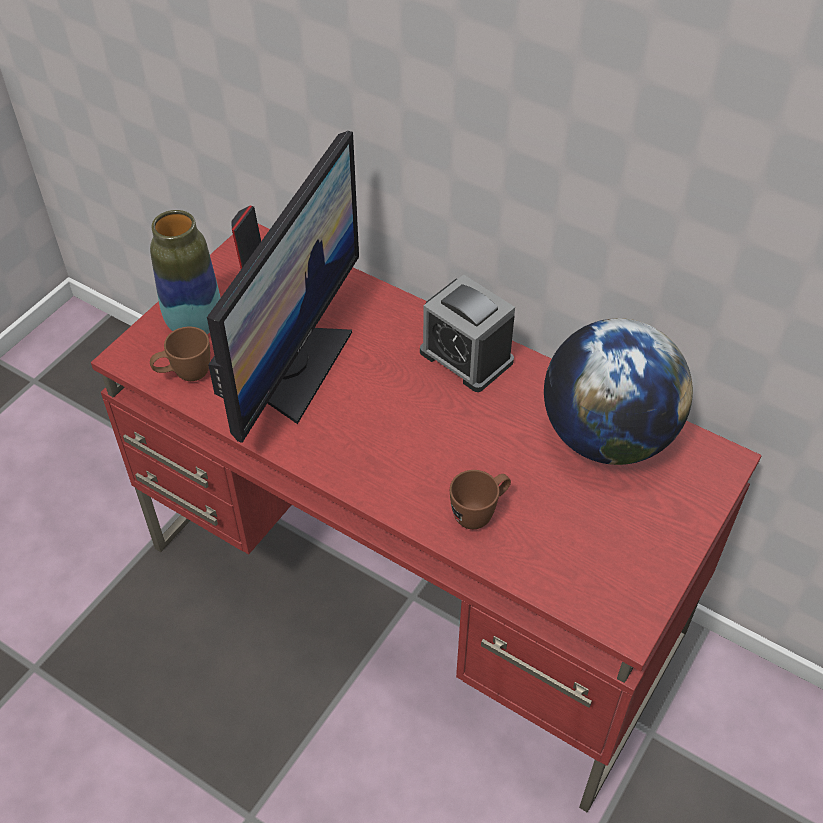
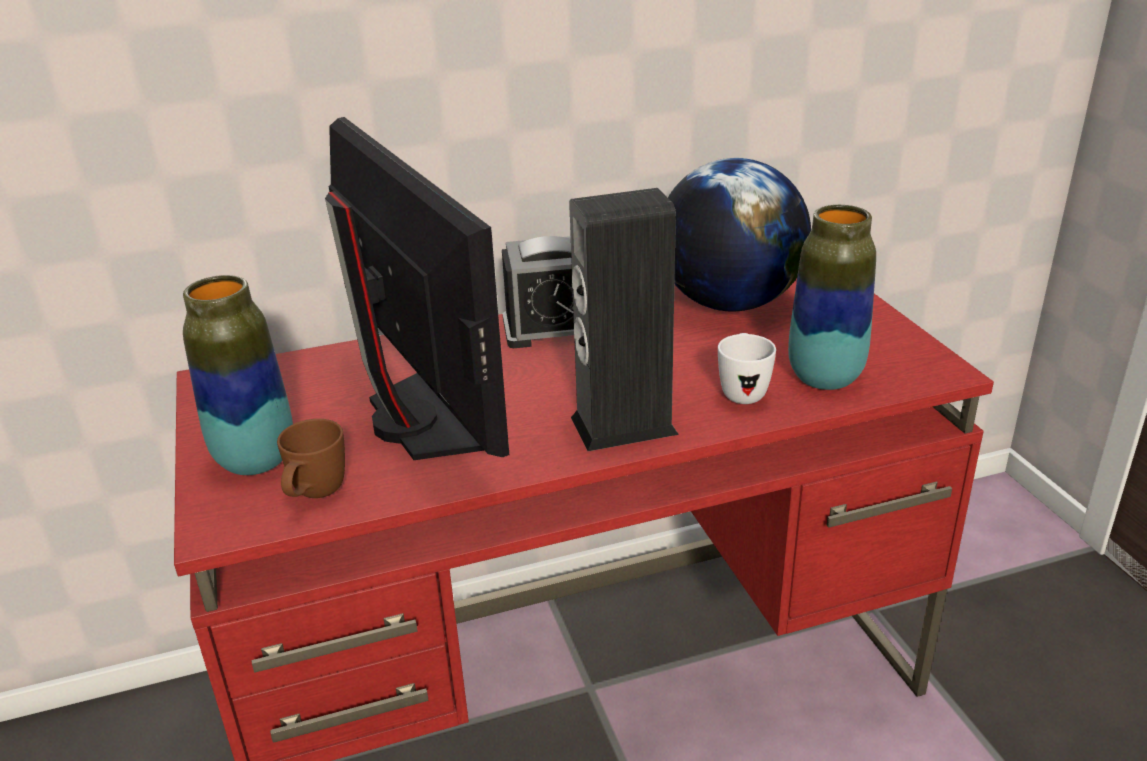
camera: 50 degrees left, 20 degrees down
(377, 471) = (623, 426): none -> speaker
(480, 513) = (742, 391): brown mug -> white mug
(543, 553) = (825, 378): none -> vase

